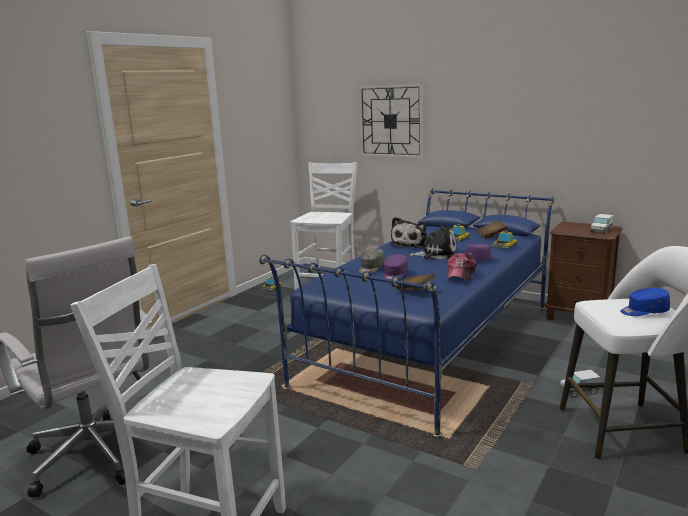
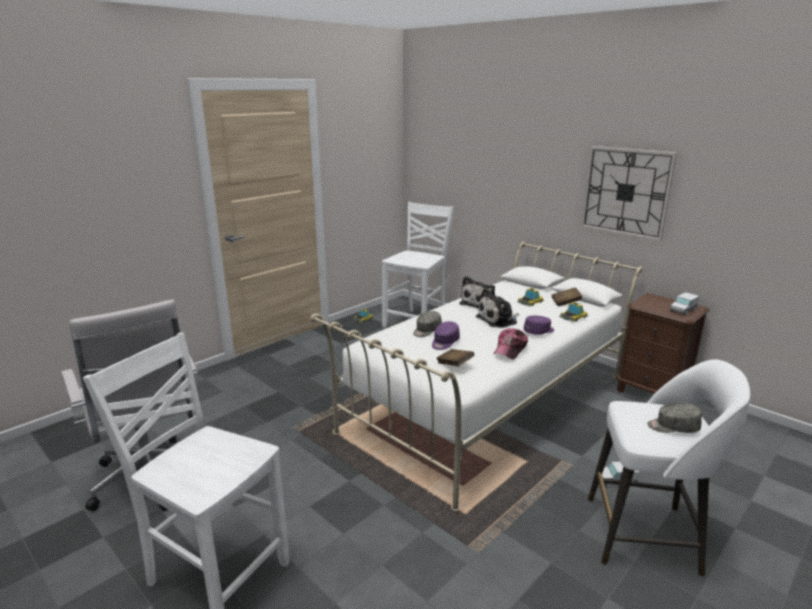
camera: 10 degrees right, 5 degrees up
(391, 121) = (489, 169): wall clock -> wall clock (626, 192)
(430, 344) = (488, 403): blue bed -> white bed
(436, 254) = (498, 320): plush toy -> plush toy turned 135 degrees clockwise
(644, 311) = (673, 427): blue cap -> grey cap

